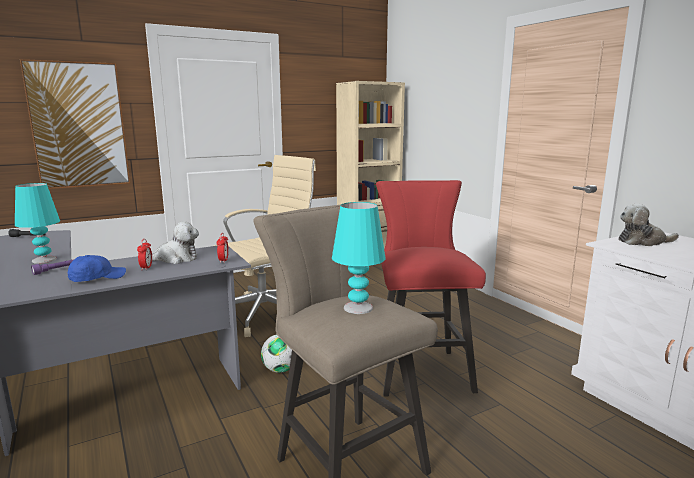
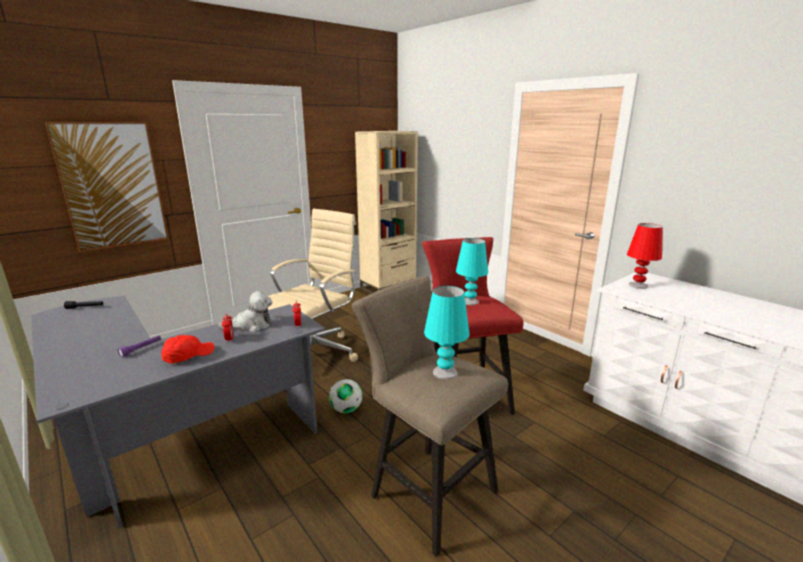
camera: 10 degrees left, 5 degrees up
(44, 260) = (120, 337): turquoise table lamp -> turquoise table lamp (469, 301)
(97, 278) = (188, 355): blue cap -> red cap
(642, 242) = (638, 285): plush toy -> red table lamp

